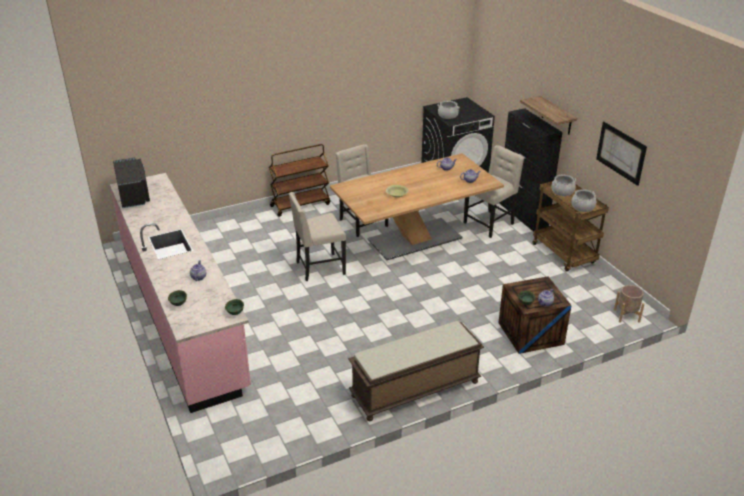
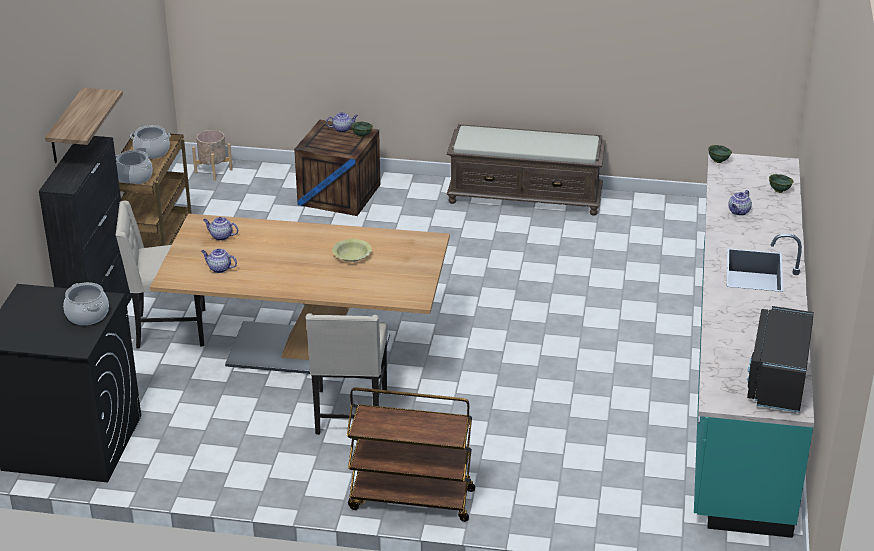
camera: 145 degrees left, 0 degrees up
(181, 312) = (740, 379): pink counter -> turquoise counter
(319, 268) = (495, 365): beige chair -> none
(620, 153) = (119, 52): picture -> none

